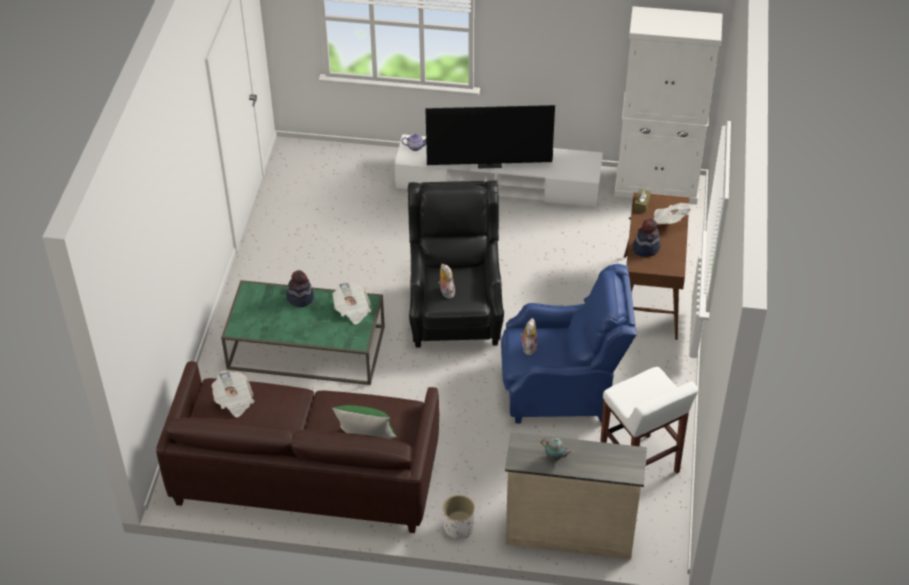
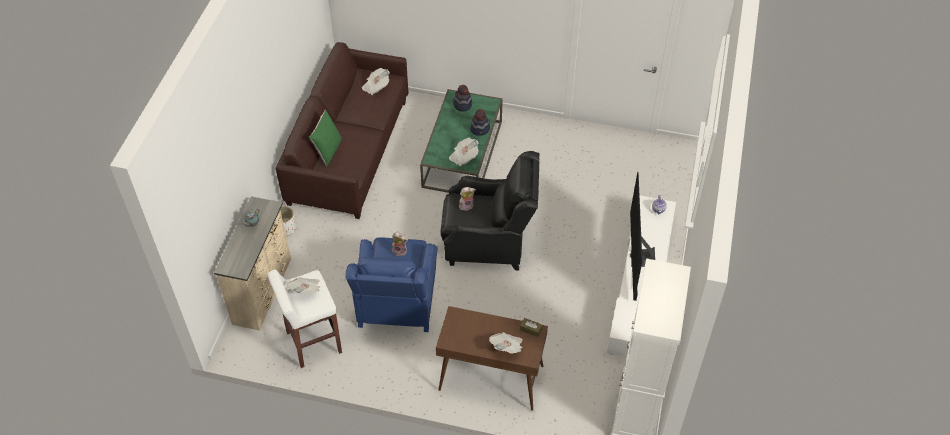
camera: 95 degrees right, 5 degrees up
(639, 396) = (306, 290): none -> newspaper
(646, 248) = (474, 324): hat -> hat (462, 104)

